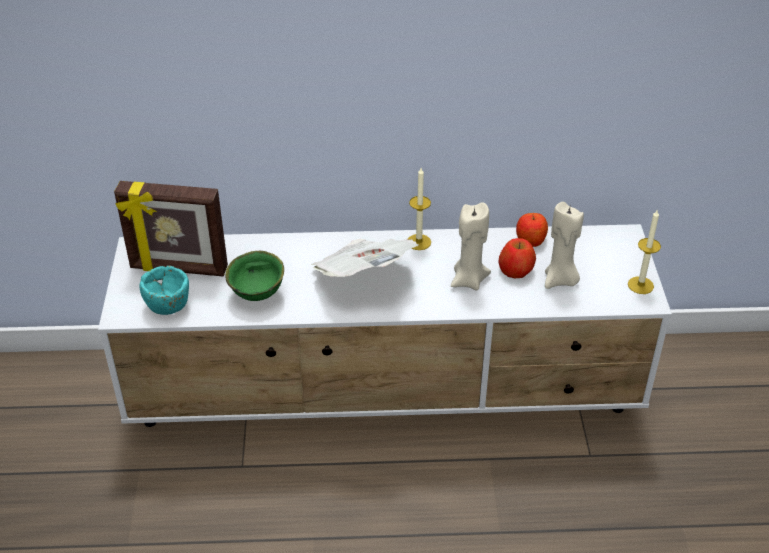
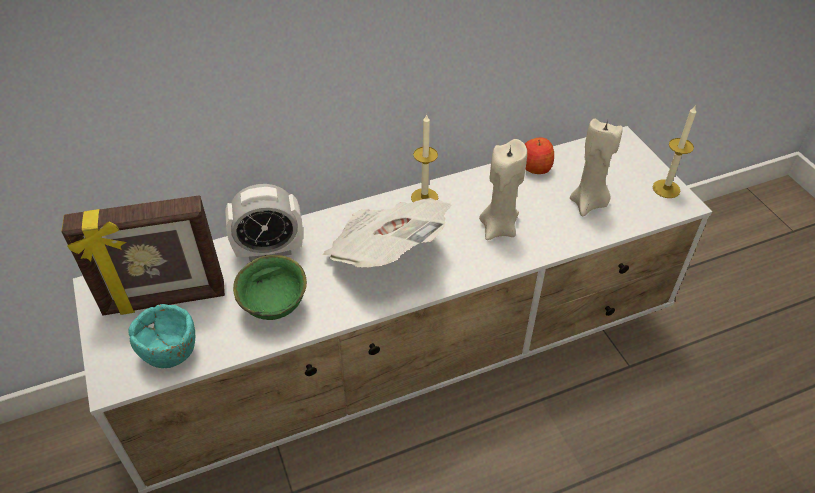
camera: 20 degrees left, 5 degrees up
(273, 252) = (269, 250): none -> alarm clock
(516, 270) = (539, 204): apple -> none

